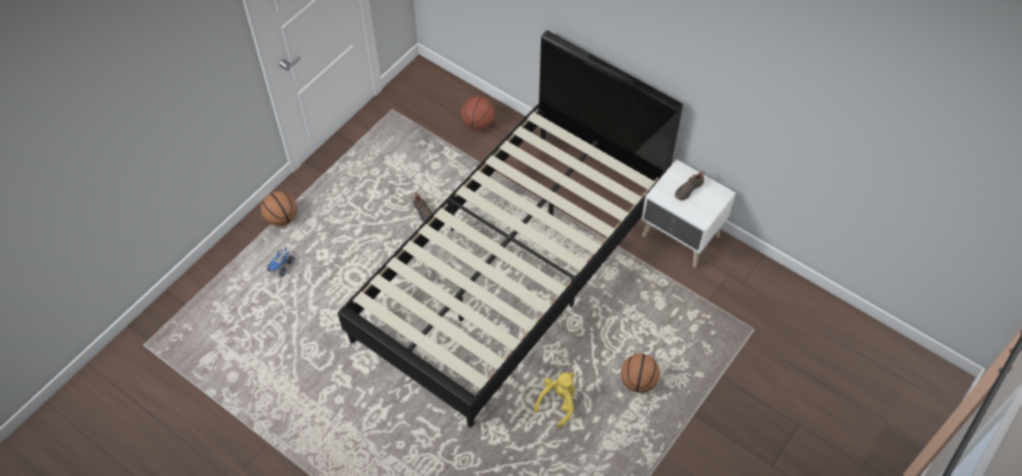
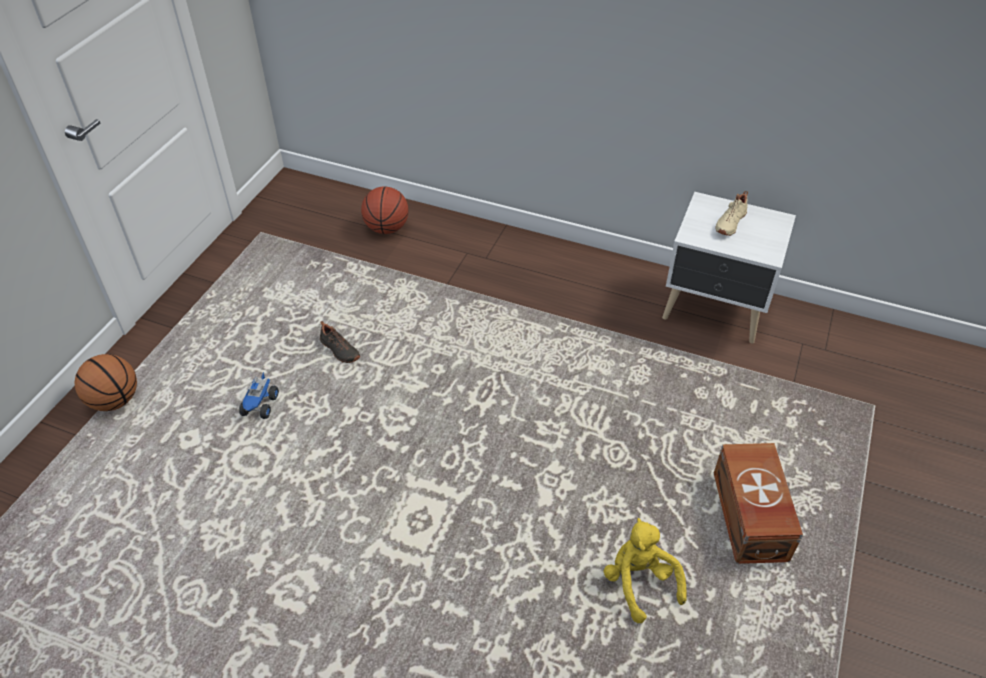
camera: 15 degrees left, 10 degrees down
(281, 266) = (123, 471): toy truck -> toy truck (260, 406)
(511, 268) = (493, 397): black bed -> none
(558, 403) = (639, 582): yellow plush toy -> yellow plush toy turned 45 degrees counterclockwise
(638, 381) = (748, 518): basketball -> brown storage box
(688, 189) = (729, 222): black shoe -> beige shoe

